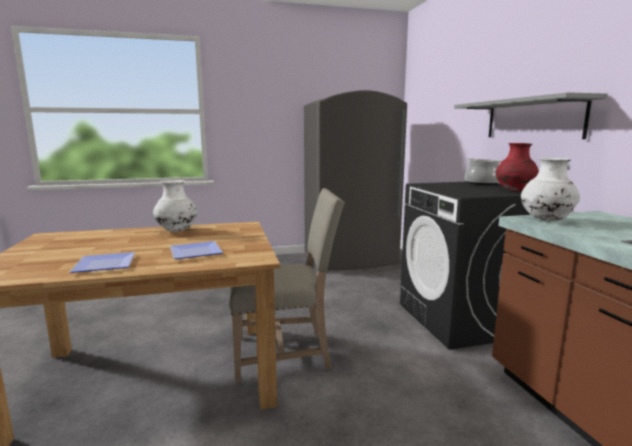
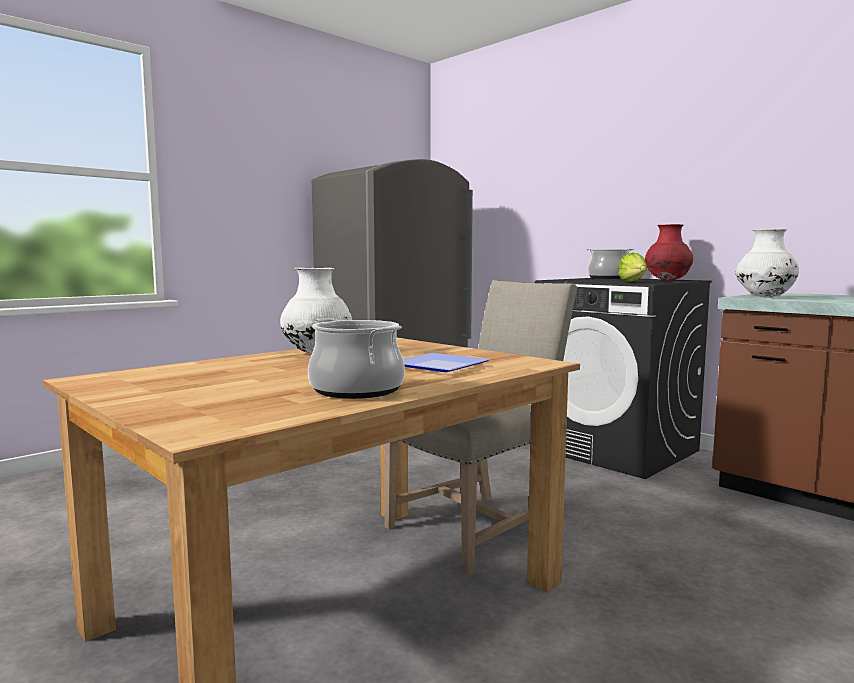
camera: 30 degrees left, 5 degrees down
(103, 264) = (356, 390): plate -> cooking pot
(463, 192) = (634, 282): none -> lettuce
(532, 119) = (664, 200): grey shelf -> none

